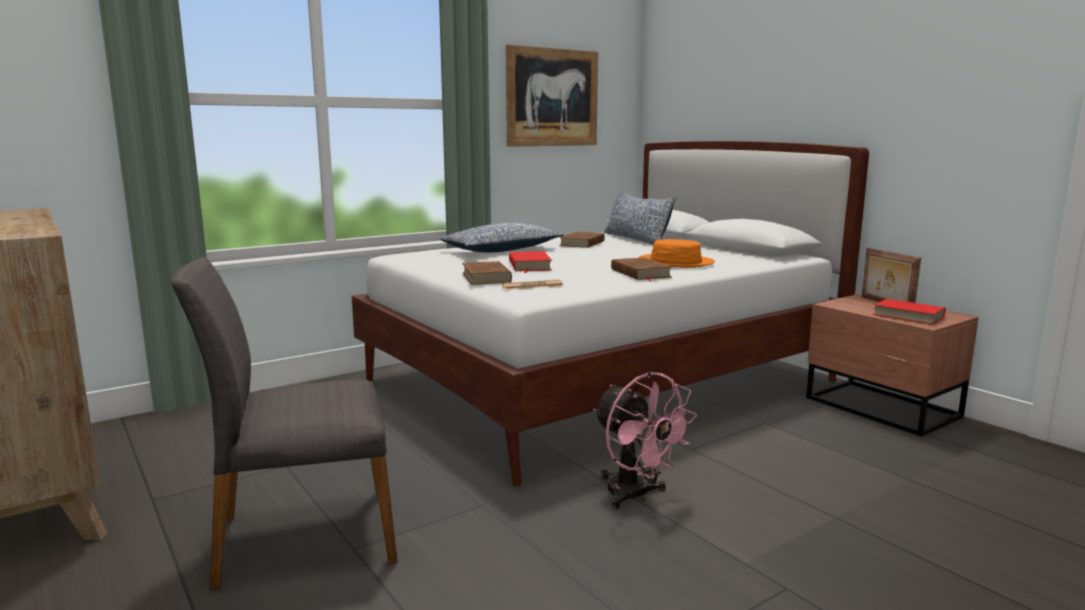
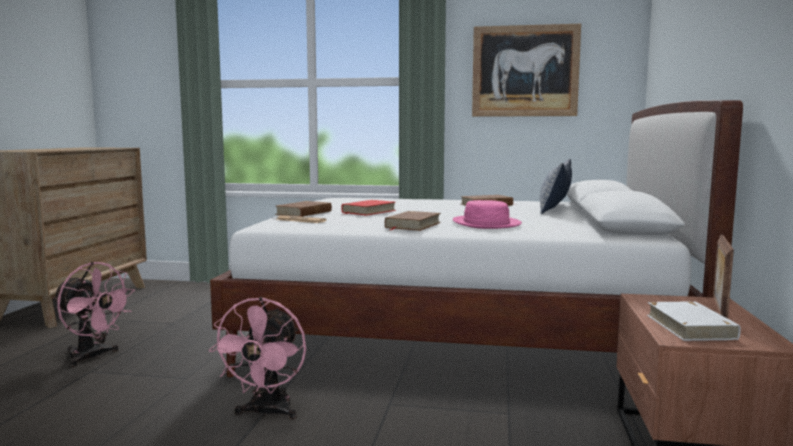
camera: 45 degrees right, 5 degrees down
(303, 537) = (93, 357): grey chair -> pink fan
(501, 250) = (402, 202): pillow -> none
(675, 262) = (486, 223): orange hat -> pink hat
(908, 316) = (690, 326): red book -> white book

